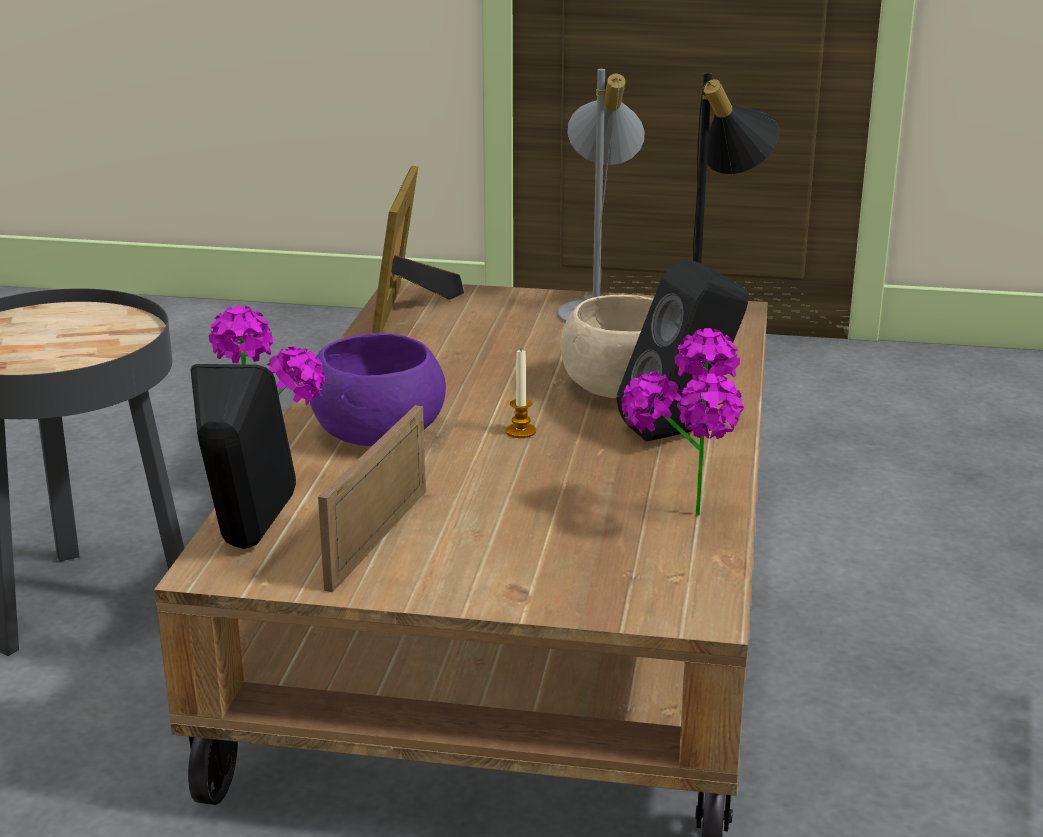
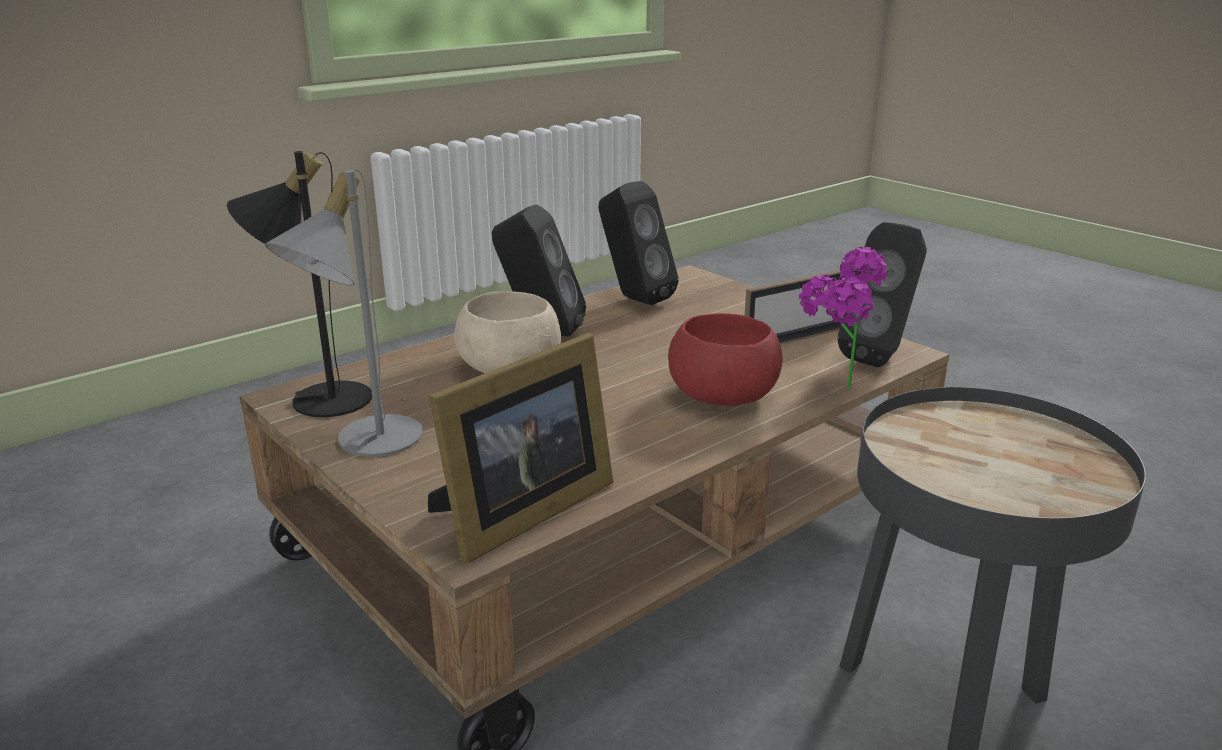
camera: 140 degrees left, 0 degrees up
(377, 433) = (724, 395): purple bowl -> red bowl
(521, 431) = (629, 364): candle -> none
(683, 523) = (633, 299): potted plant -> black speaker

